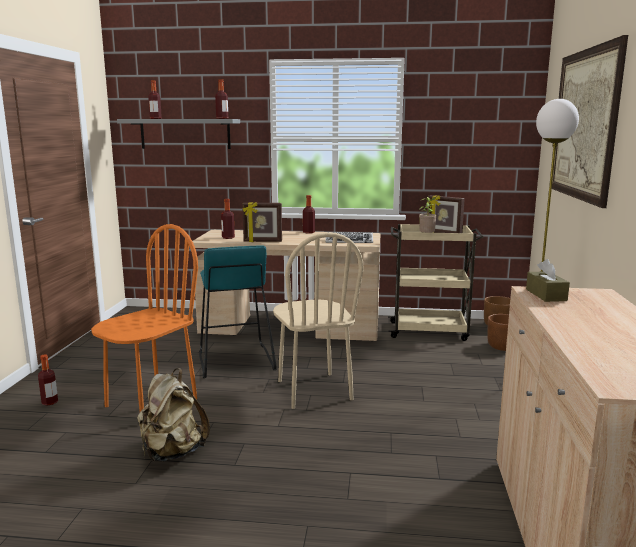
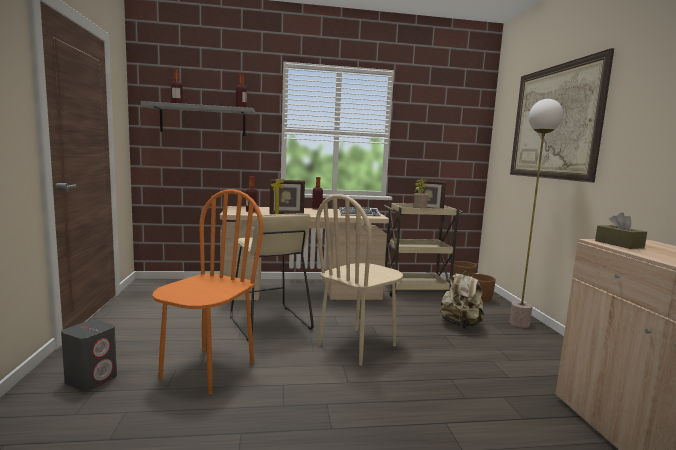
camera: 15 degrees left, 5 degrees down
(49, 402) = (91, 379): bottle -> grey speaker
(172, 452) = (259, 422): beige backpack -> beige backpack (460, 325)
(235, 361) = (269, 323): turquoise stool -> beige stool
(313, 390) = (357, 345): beige chair -> beige chair turned 75 degrees clockwise

